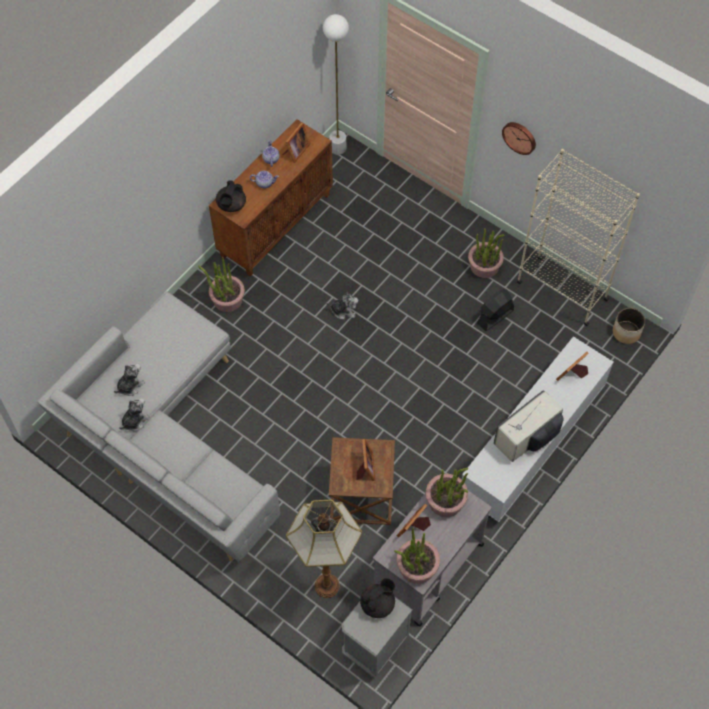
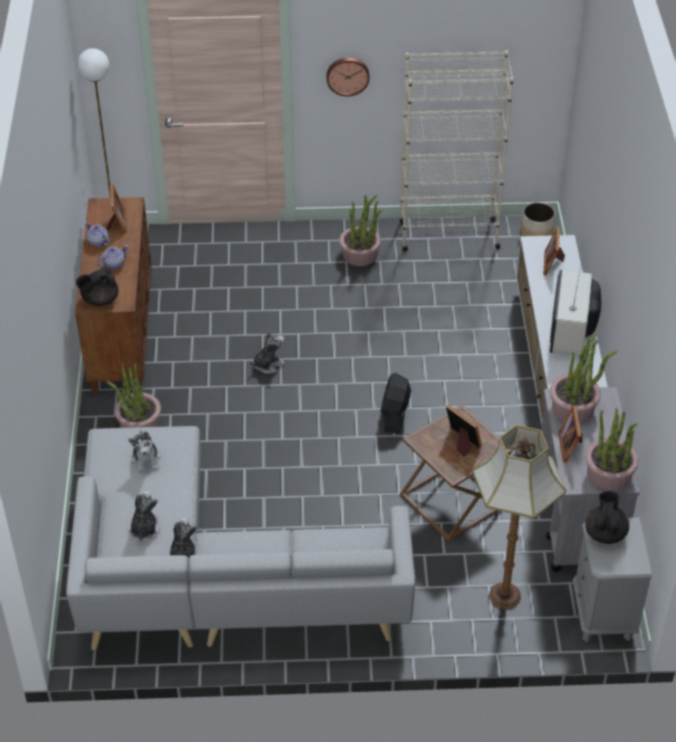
camera: 40 degrees left, 15 degrees down
(174, 337) = (146, 459): none -> plush toy
(231, 205) = (99, 300): black teapot -> black teapot turned 75 degrees clockwise
(495, 316) = (413, 287): black fan -> black fan (395, 415)

